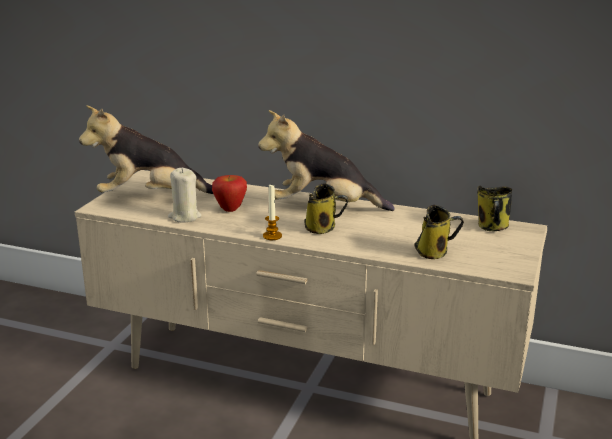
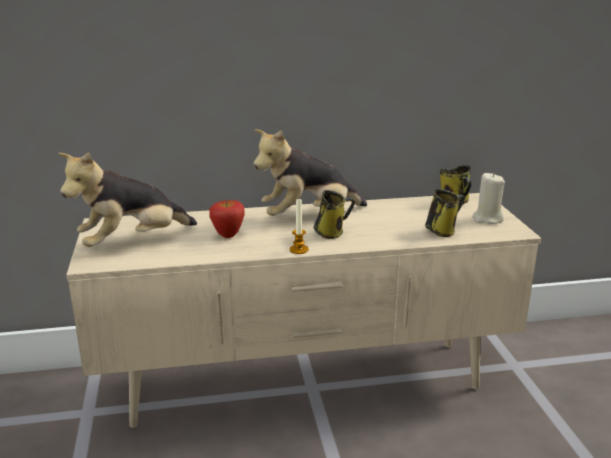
camera: 30 degrees left, 0 degrees up
(184, 217) = (193, 252): beige candle -> beige candle (487, 219)

